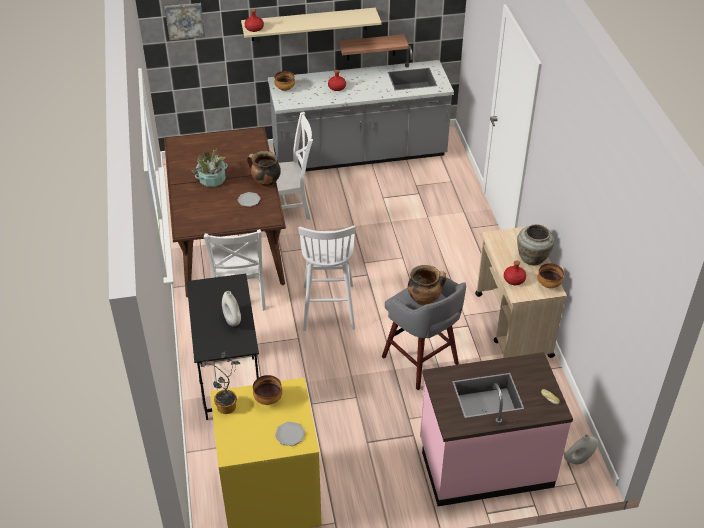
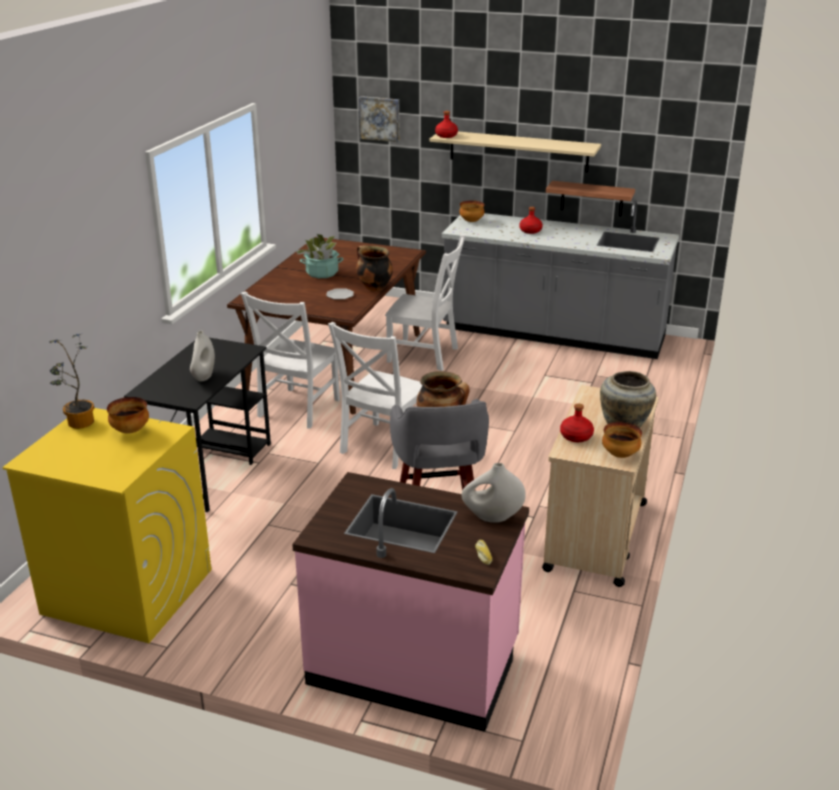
camera: 30 degrees right, 15 degrees down
(290, 434) = (111, 466): plate -> none
(328, 306) = (382, 447): white stool -> white chair
(578, 459) = (551, 714): white vase -> white vase (492, 517)

